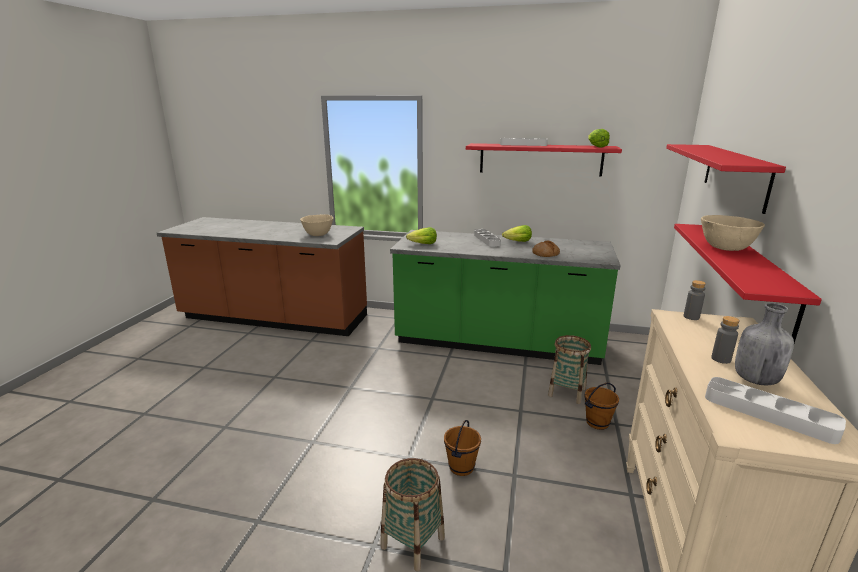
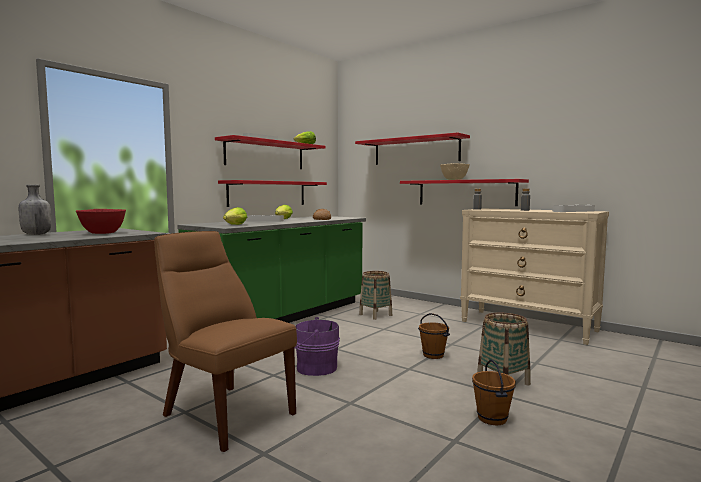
camera: 65 degrees left, 15 degrees down
(277, 391) = (224, 413): none -> brown chair
(318, 234) = (102, 233): beige bowl -> red bowl
(377, 401) = (314, 367): none -> purple bucket
(539, 205) = (268, 193): none -> red shelf
(597, 423) = (416, 316): brown bucket -> brown bucket (492, 418)
(754, 379) = (545, 210): grey bottle -> grey bottle (36, 234)

